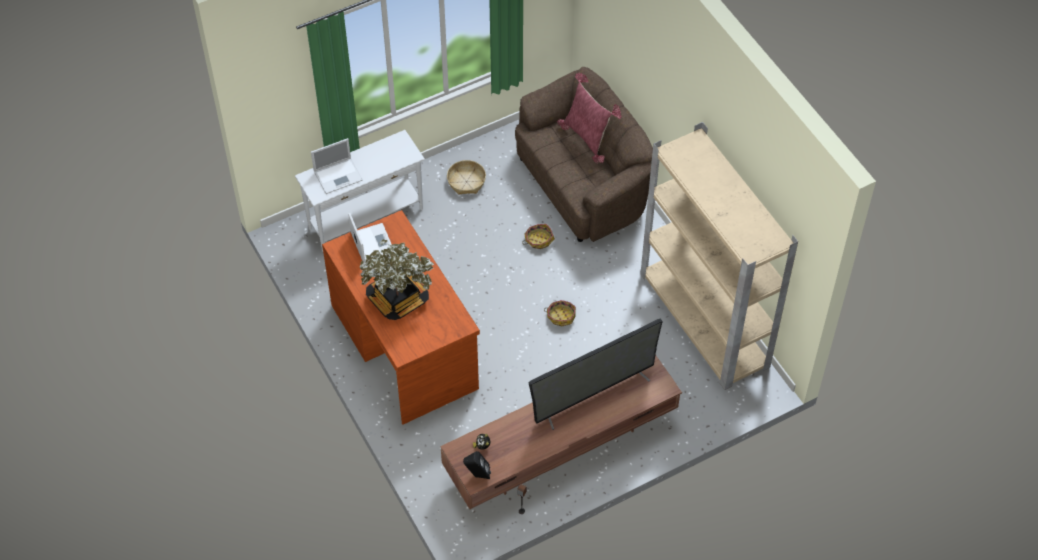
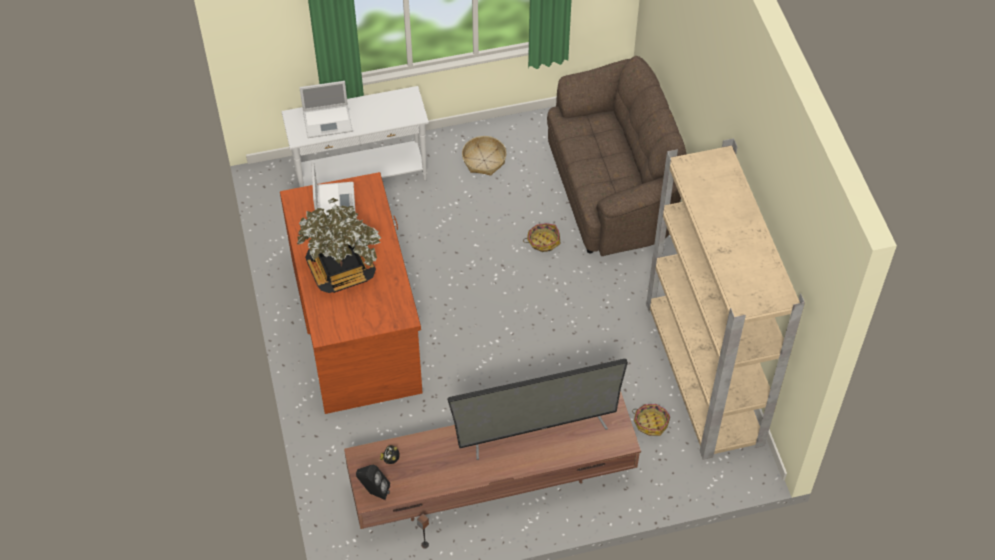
camera: 15 degrees right, 0 degrees up
(561, 316) = (541, 332): basket -> basket (651, 423)
(588, 140) = (624, 140): red pillow -> none

